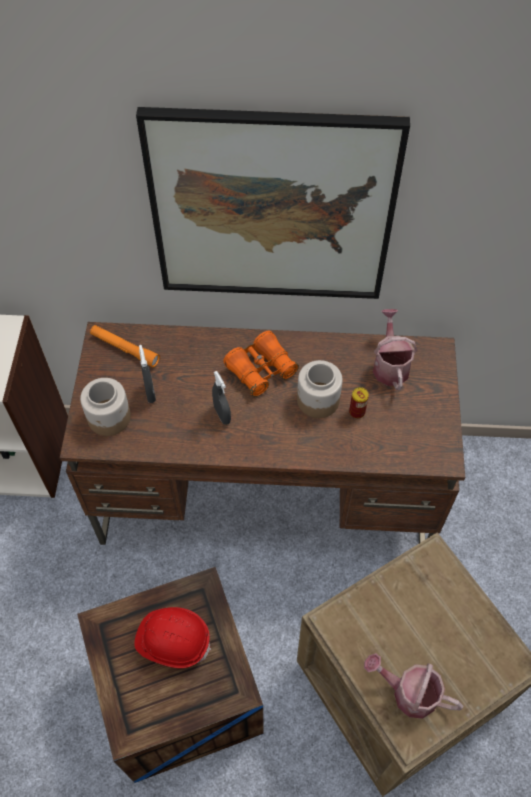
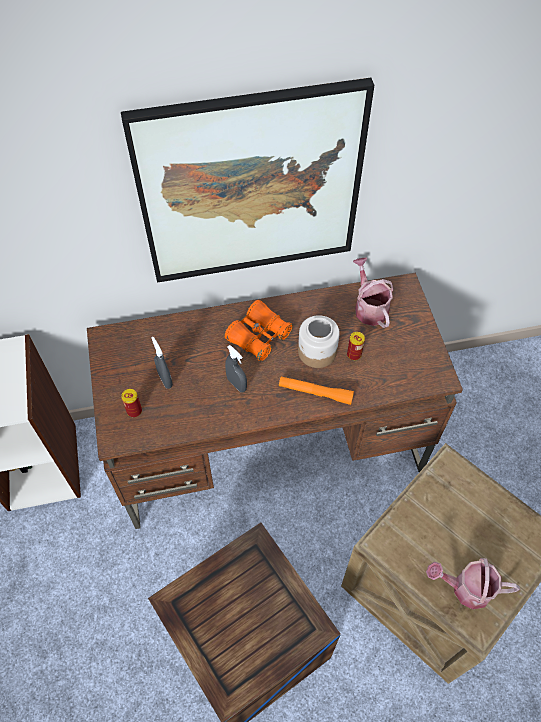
camera: 15 degrees left, 0 degrees up
(109, 418) = (134, 411): jar -> can
(125, 349) = (129, 345): orange flashlight -> orange flashlight (315, 393)
(173, 640) = (243, 598): red hard hat -> none

